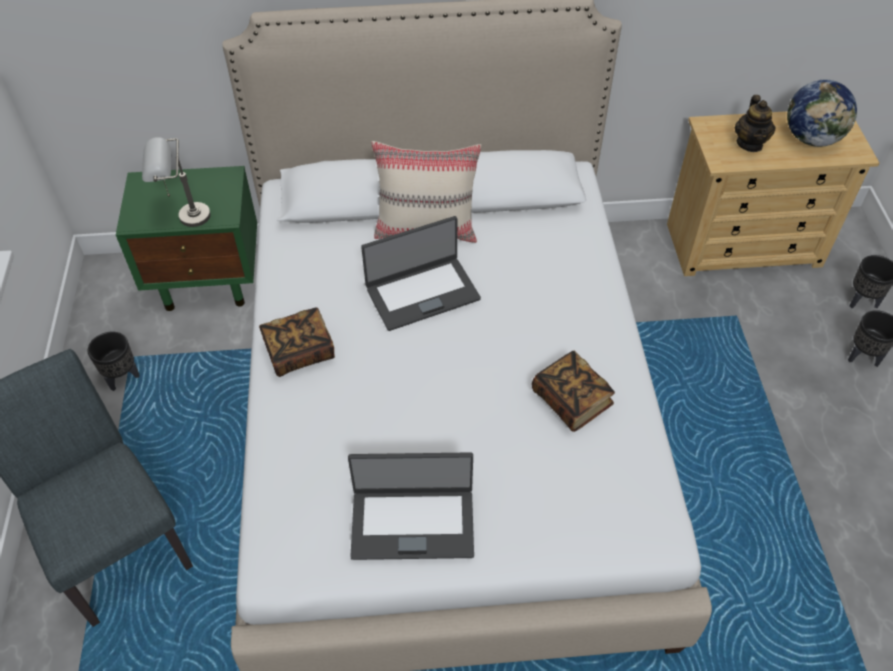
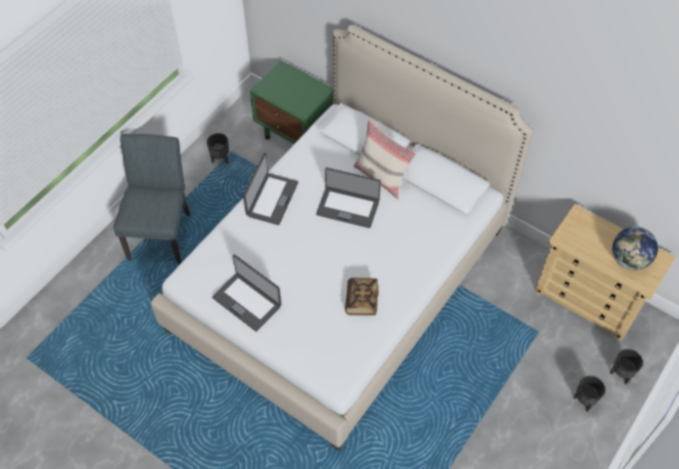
camera: 40 degrees right, 5 degrees up
(183, 218) = (284, 100): grey table lamp -> none
(299, 352) = (271, 199): book -> laptop
(750, 143) = (589, 239): teapot -> none

